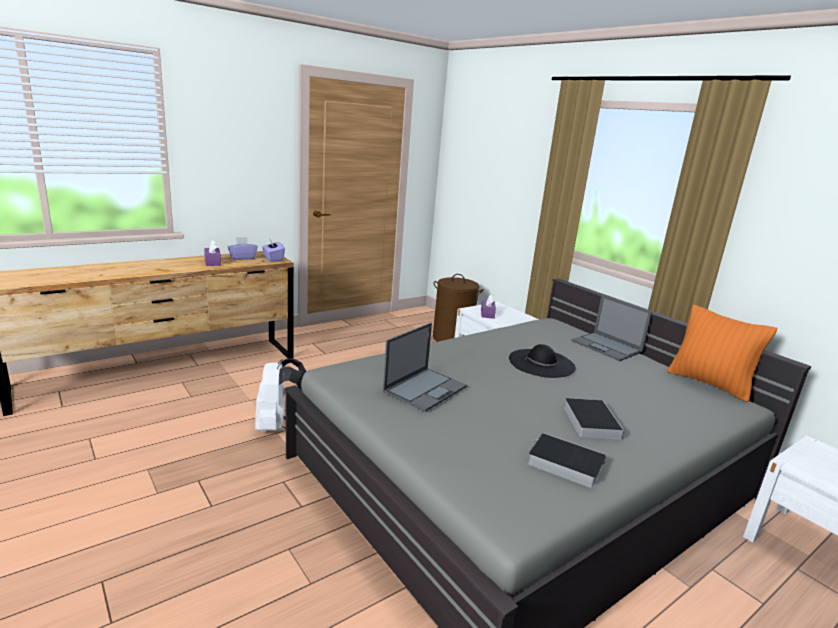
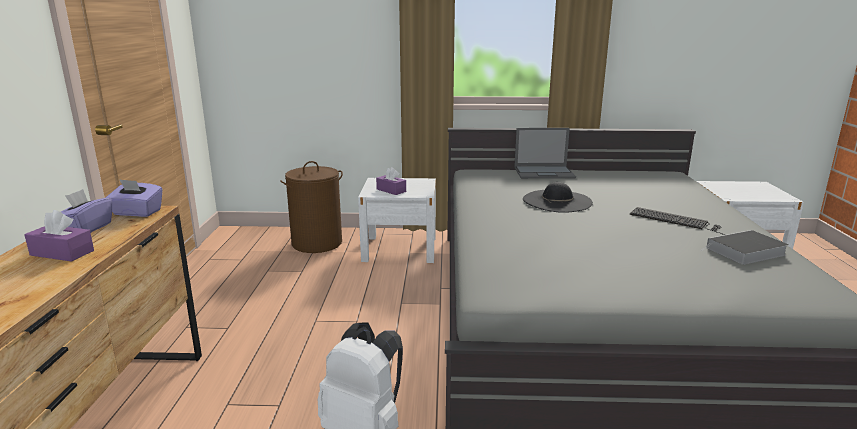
camera: 50 degrees left, 0 degrees up
(425, 388) = (578, 259): laptop -> none
(590, 421) = (676, 221): book -> keyboard
(709, 384) = (633, 170): orange pillow -> none

